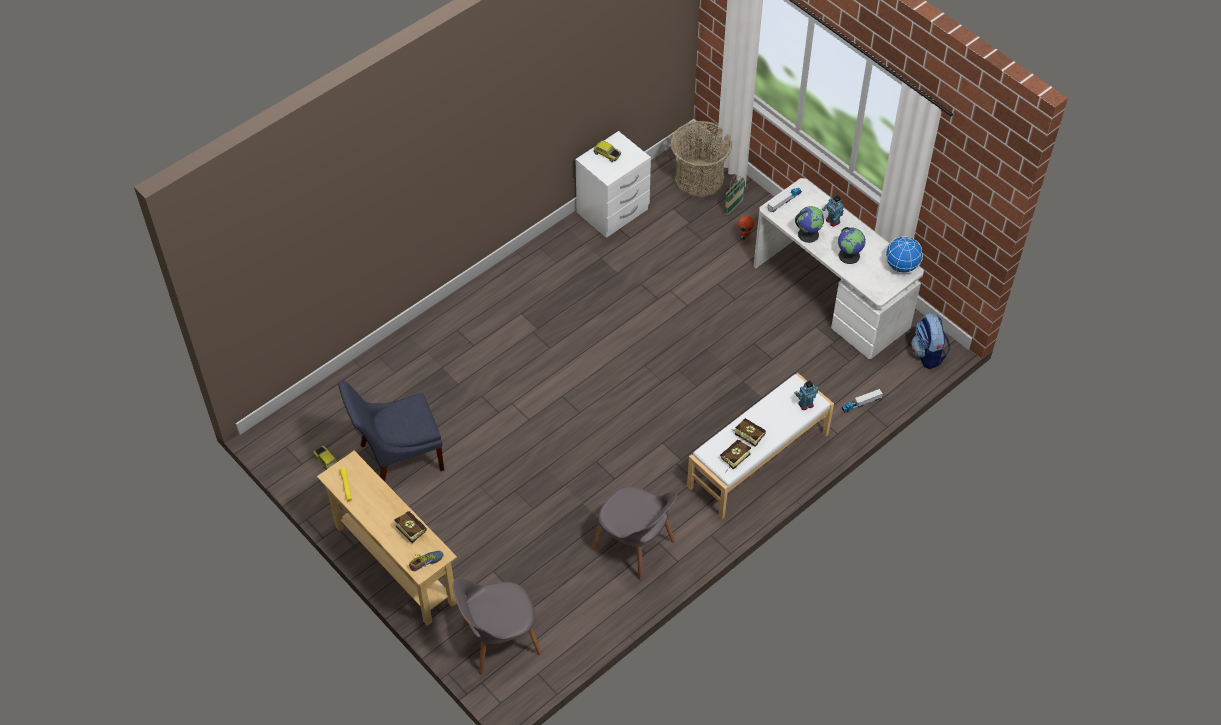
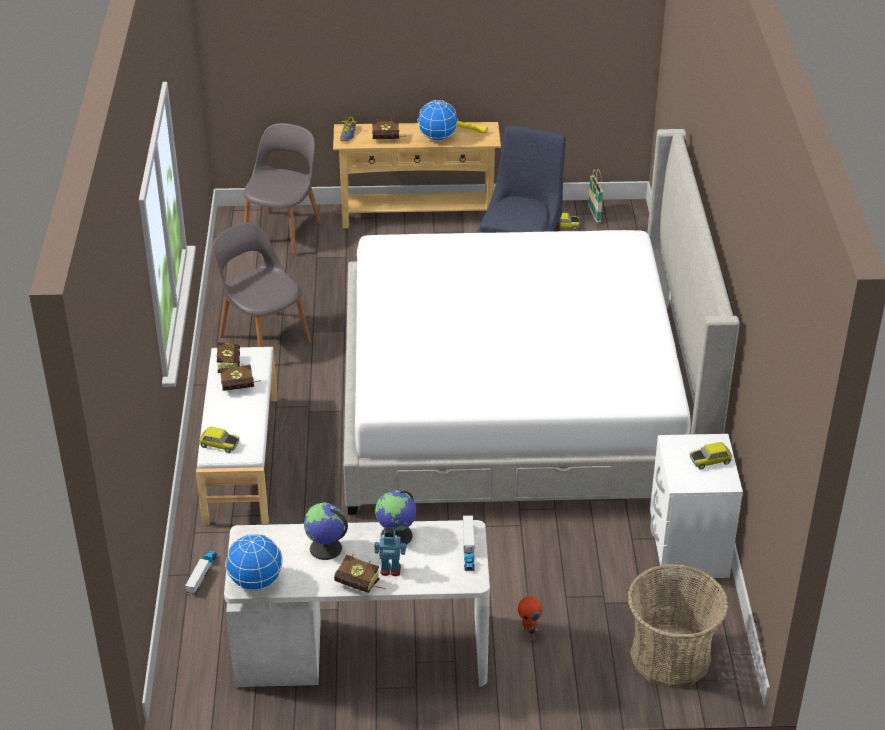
camera: 130 degrees right, 15 degrees down
(378, 498) = (438, 137): none -> globe
(563, 357) = (518, 403): none -> bed
(635, 546) = (263, 337): grey chair -> grey chair turned 60 degrees clockwise
(733, 207) = (590, 657): basket -> basket (594, 214)
(805, 404) = (219, 445): toy robot -> toy car
(855, 224) = (361, 586): none -> book
(927, 354) = (186, 677): backpack -> none

